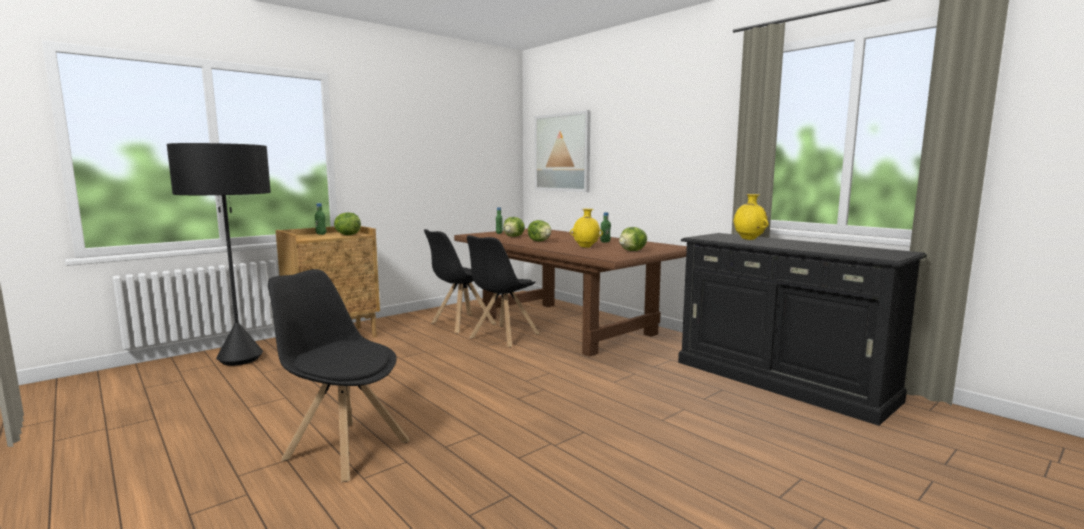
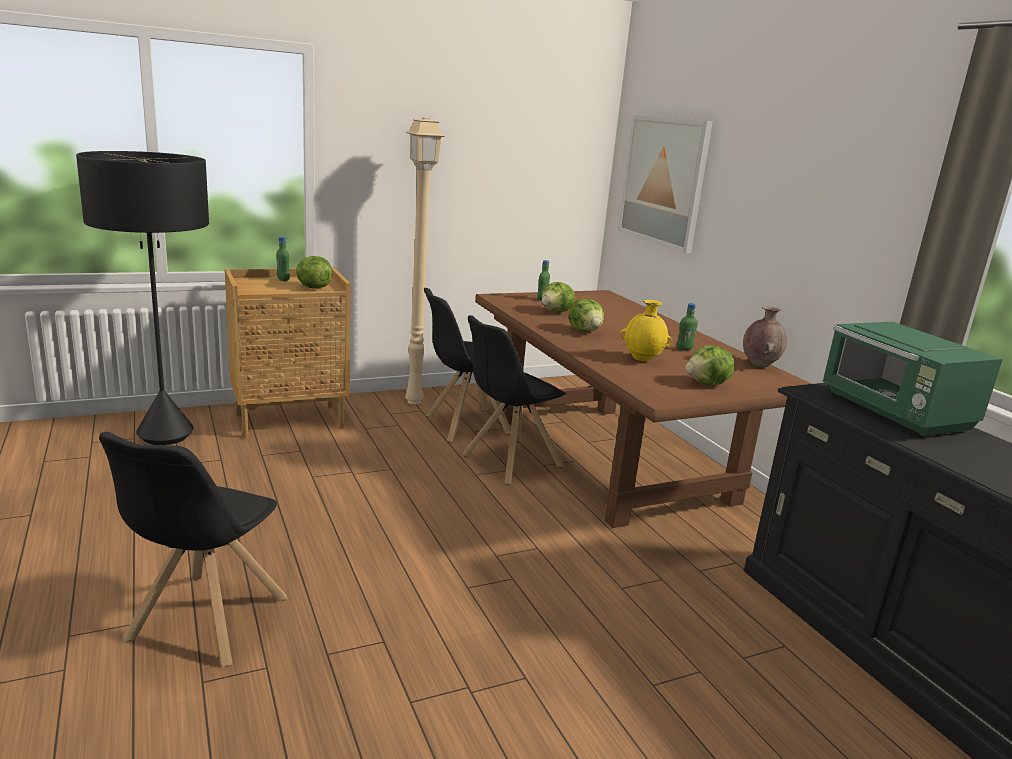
camera: 15 degrees right, 10 degrees up
(343, 448) = (204, 622): black chair -> black chair turned 120 degrees counterclockwise
(418, 317) = (415, 401): none -> beige floor lamp
(653, 243) = (759, 365): none -> brown vase
(749, 239) = (895, 413): yellow vase -> green microwave

